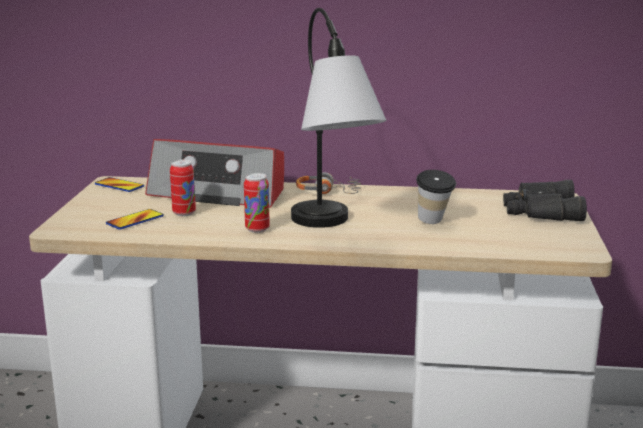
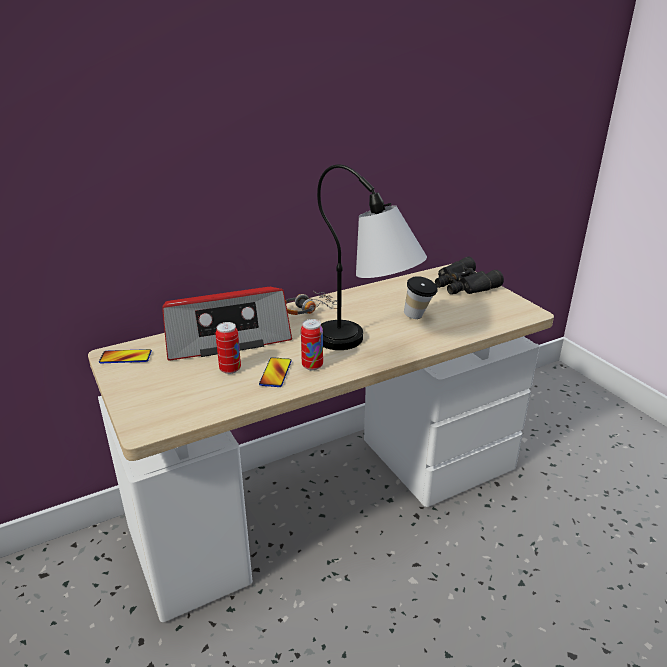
camera: 35 degrees left, 10 degrees up
(135, 220) = (200, 392): phone -> phone (275, 373)

